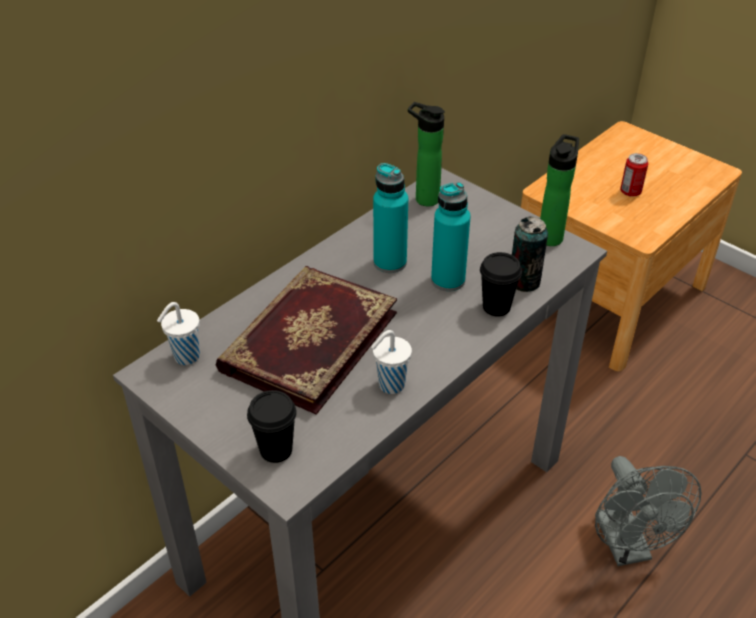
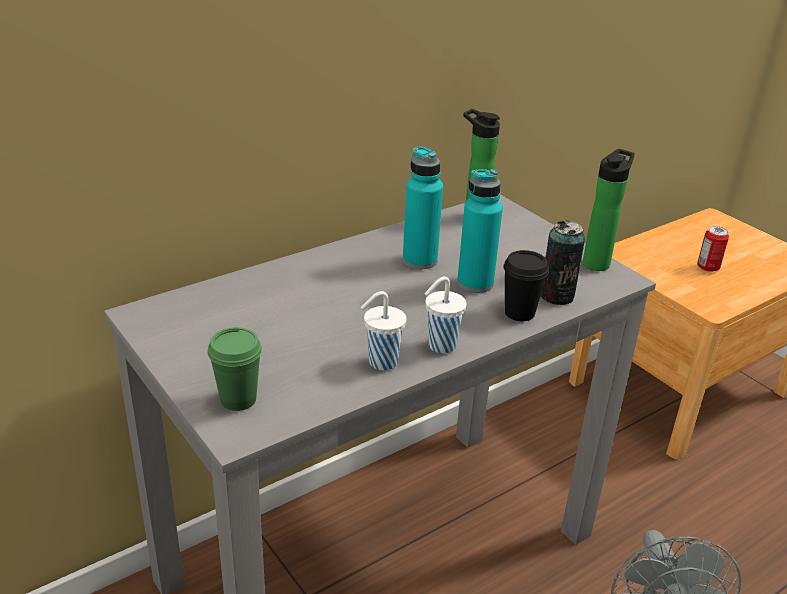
camera: 10 degrees right, 10 degrees down
(185, 357) = (181, 307): white cup -> white cup (440, 346)
(276, 450) = (238, 399): black cup -> green cup
(307, 340) = (310, 311): book -> none

